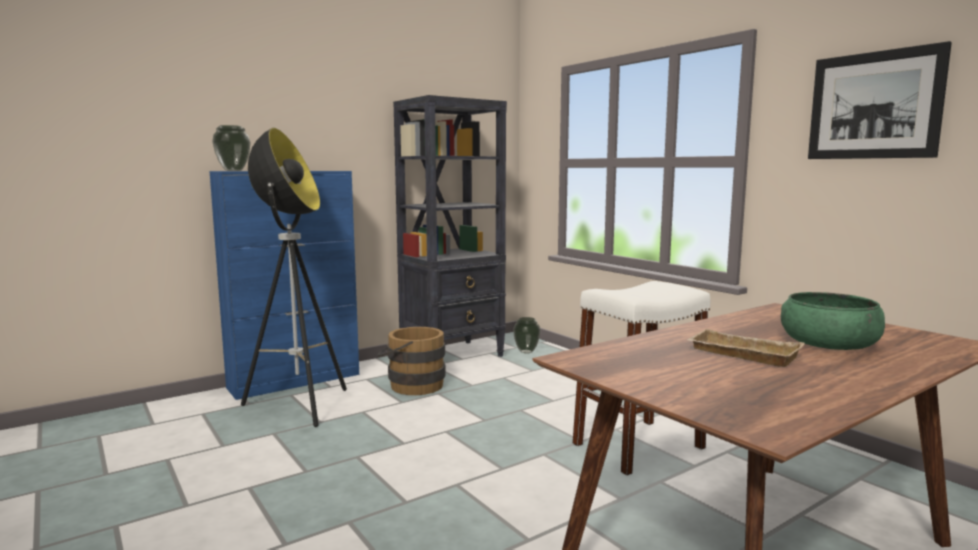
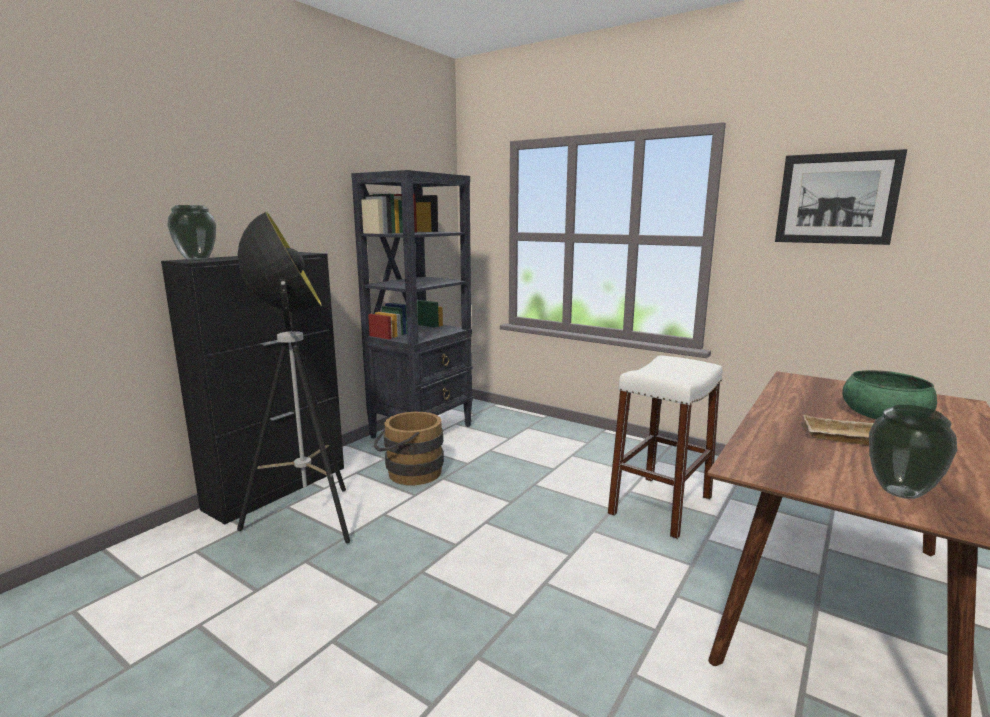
camera: 20 degrees left, 5 degrees up
(295, 381) = (278, 487): blue cabinet -> black cabinet
(526, 352) = (487, 418): vase -> vase (899, 492)

